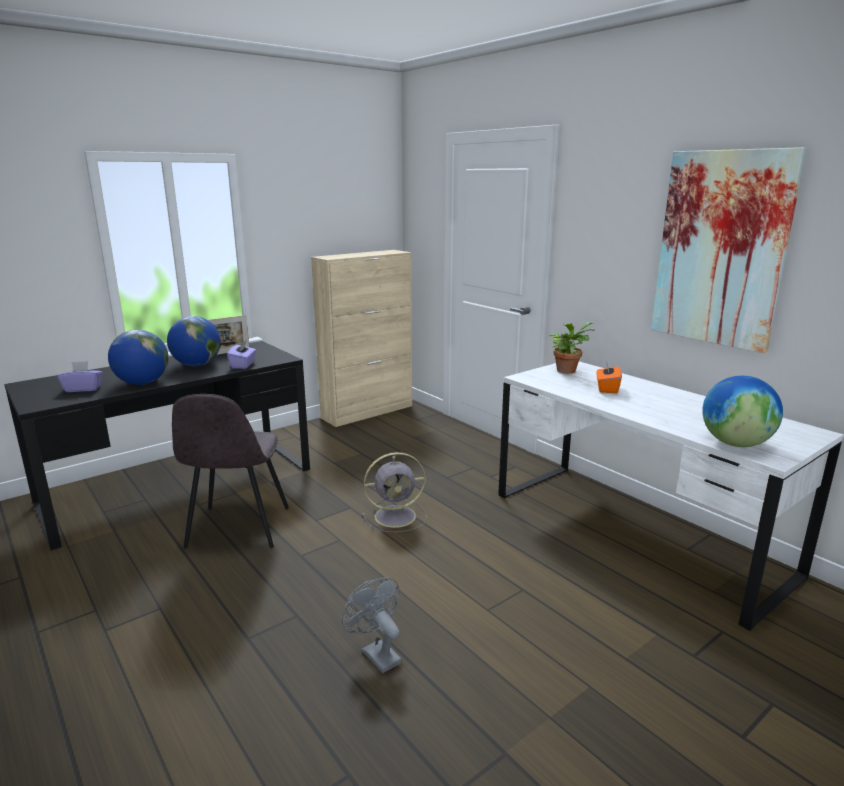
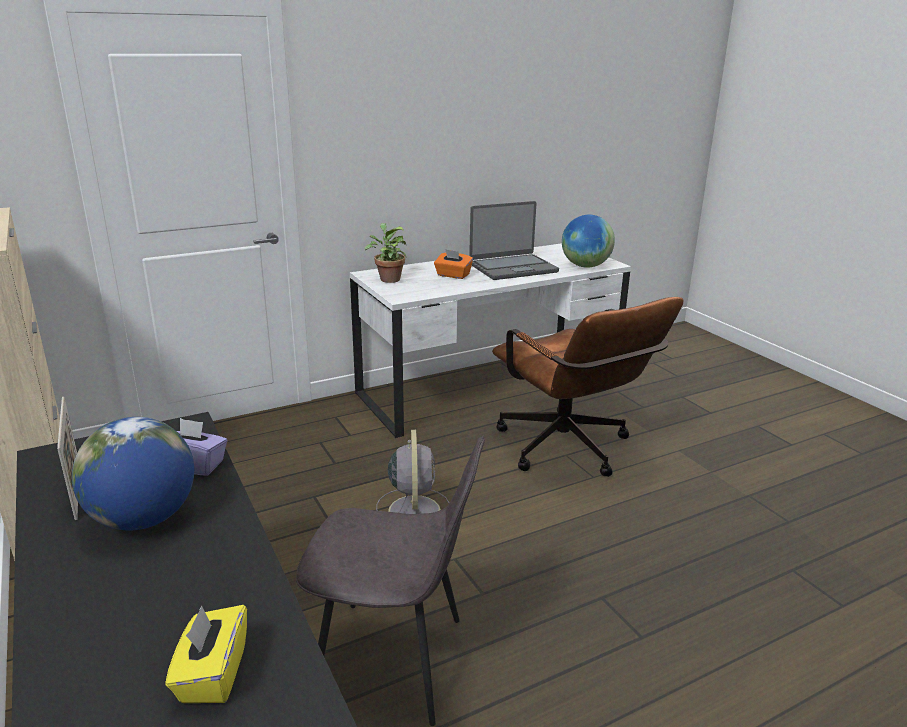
camera: 80 degrees left, 5 degrees up
(83, 389) = (212, 674): purple tissue box -> yellow tissue box
(143, 383) = (231, 579): globe -> none
(376, 653) = (656, 545): grey fan -> none
(533, 592) = (570, 451): none -> brown office chair
(668, 409) = (512, 268): none -> laptop
(721, 249) = (477, 127): picture -> none

